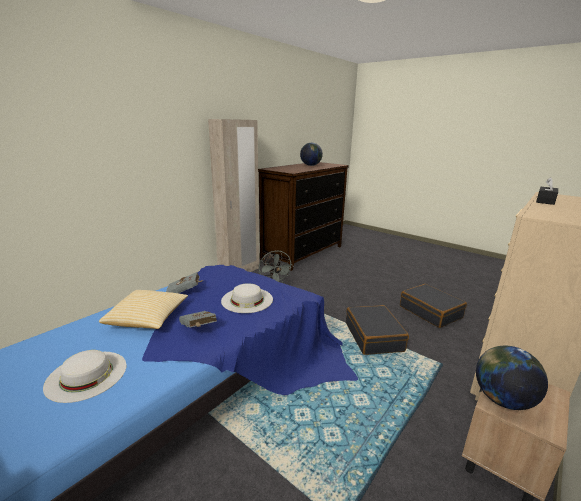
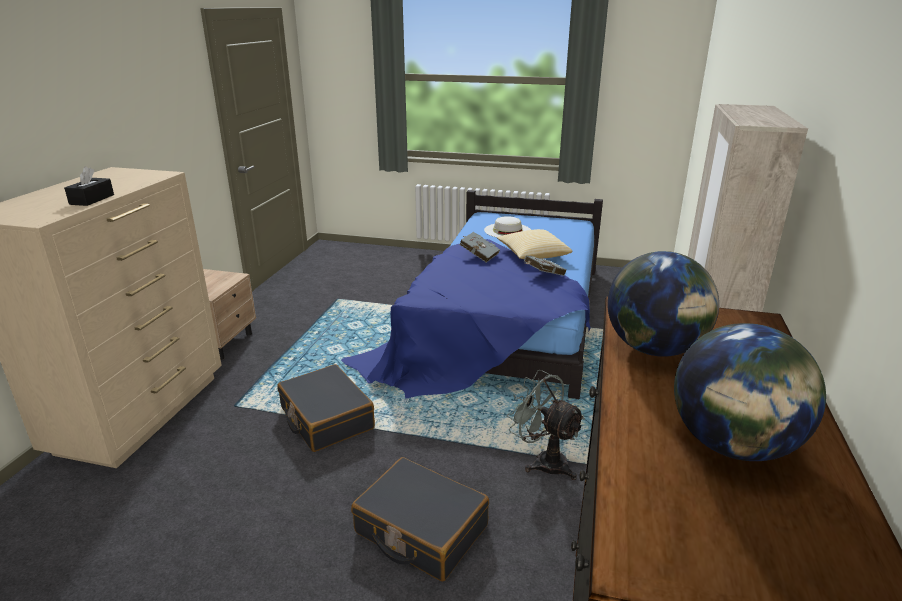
camera: 155 degrees right, 5 degrees up
(247, 300) = (467, 279): white hat -> none
(430, 312) = (210, 507): black suitcase -> black suitcase (420, 530)
(502, 399) = (225, 280): globe -> globe (654, 349)

